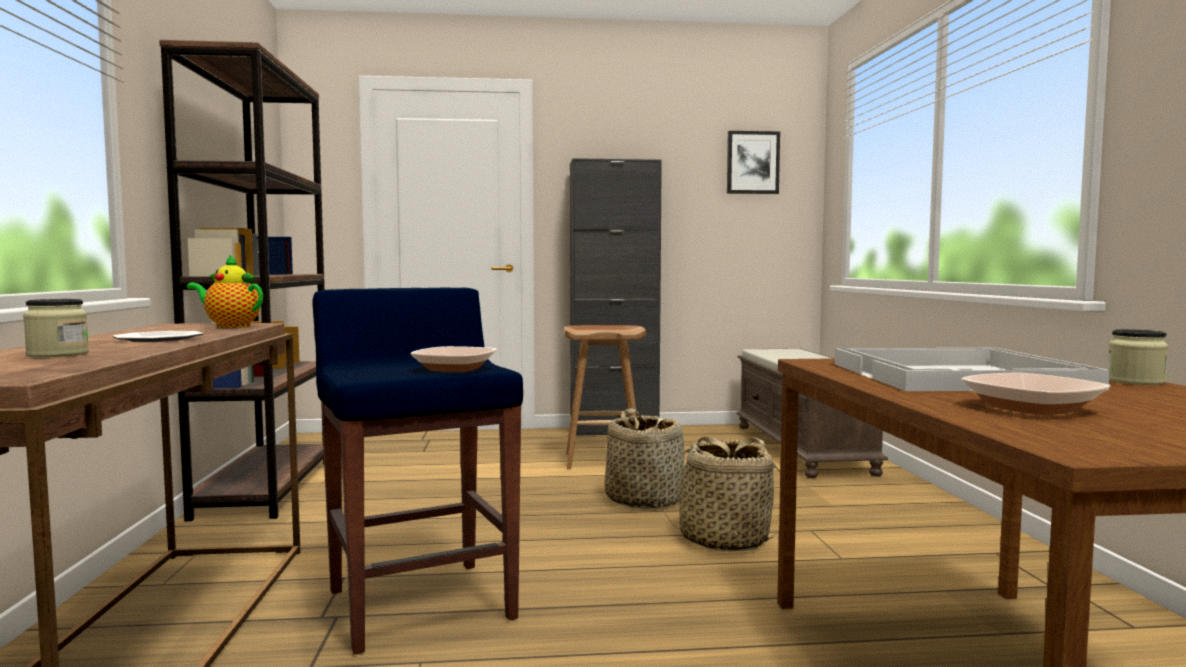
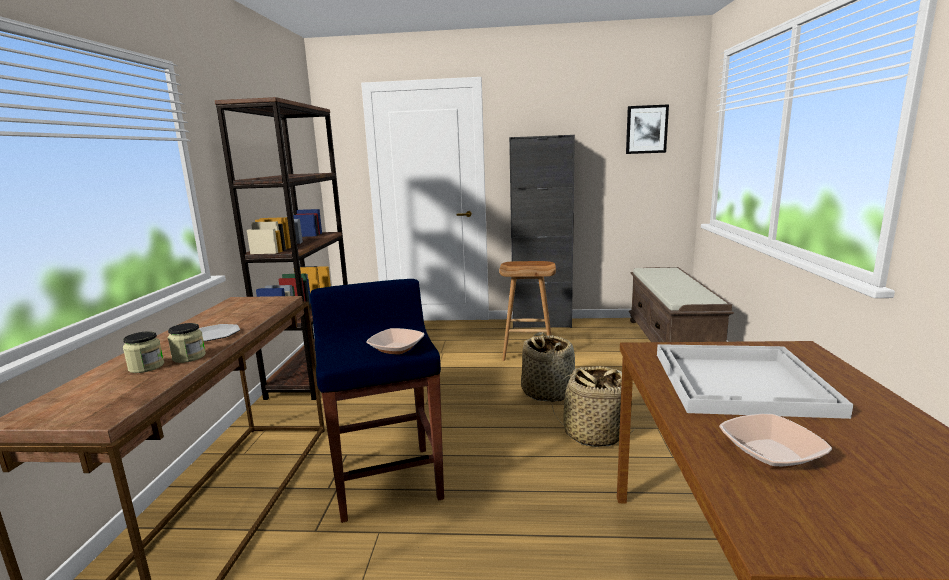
camera: 10 degrees right, 10 degrees up
(230, 326) = (266, 305): teapot -> none
(1135, 381) = (882, 401): jar -> jar (189, 357)

